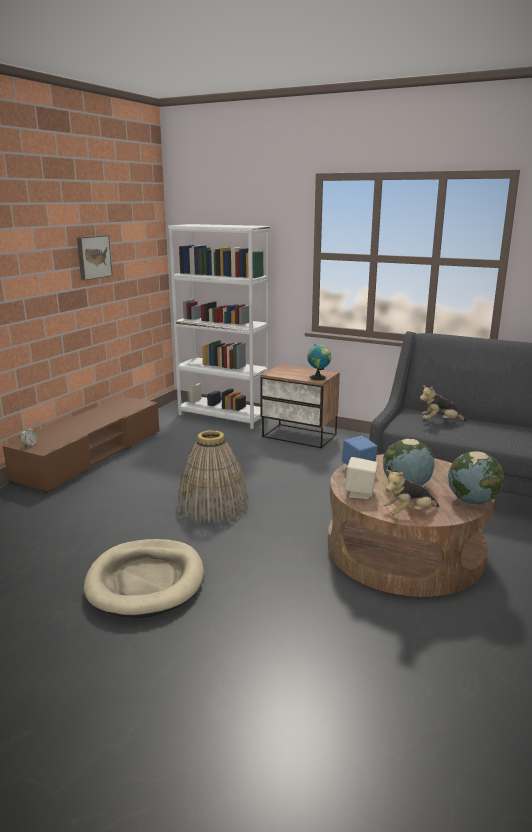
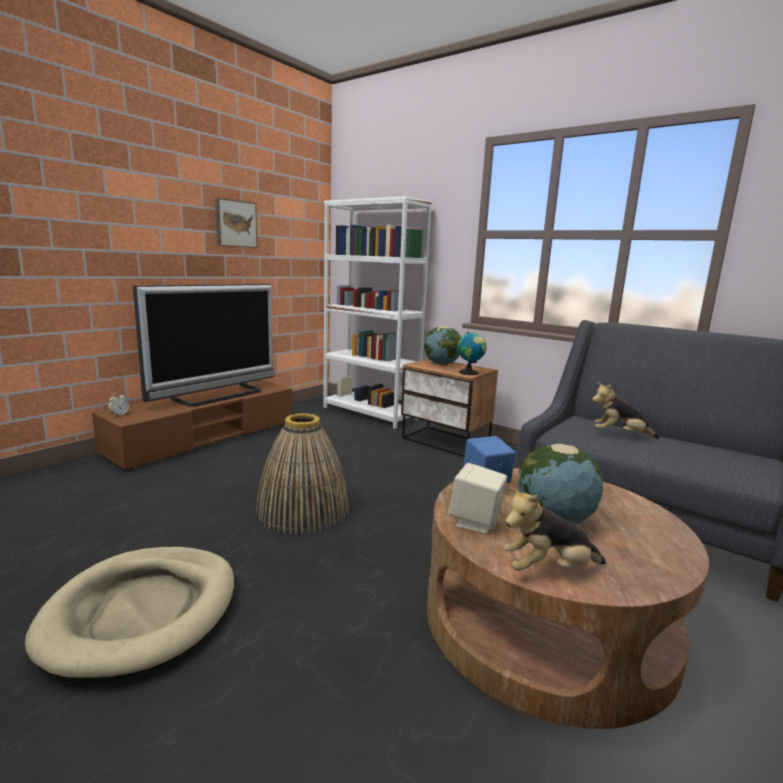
camera: 10 degrees right, 5 degrees down
(99, 417) = (219, 395): none -> television
(472, 501) = (668, 562): globe -> globe (442, 364)

